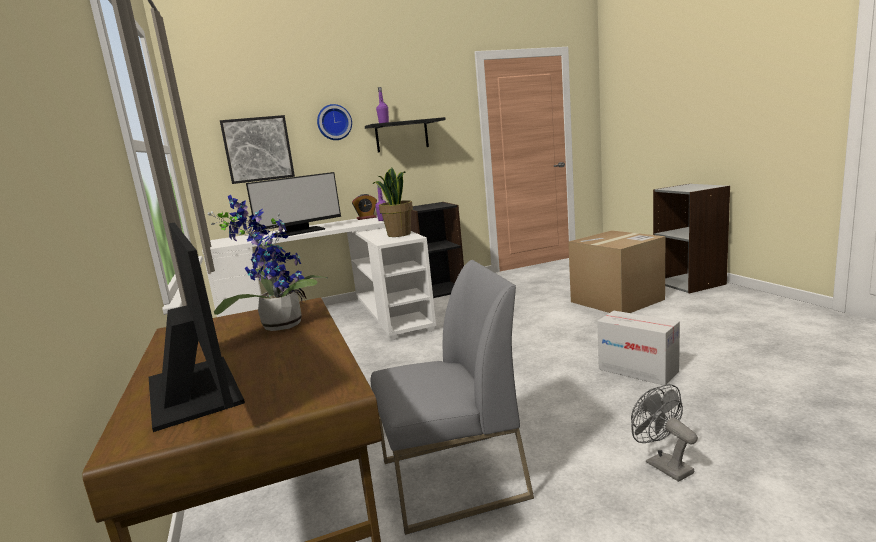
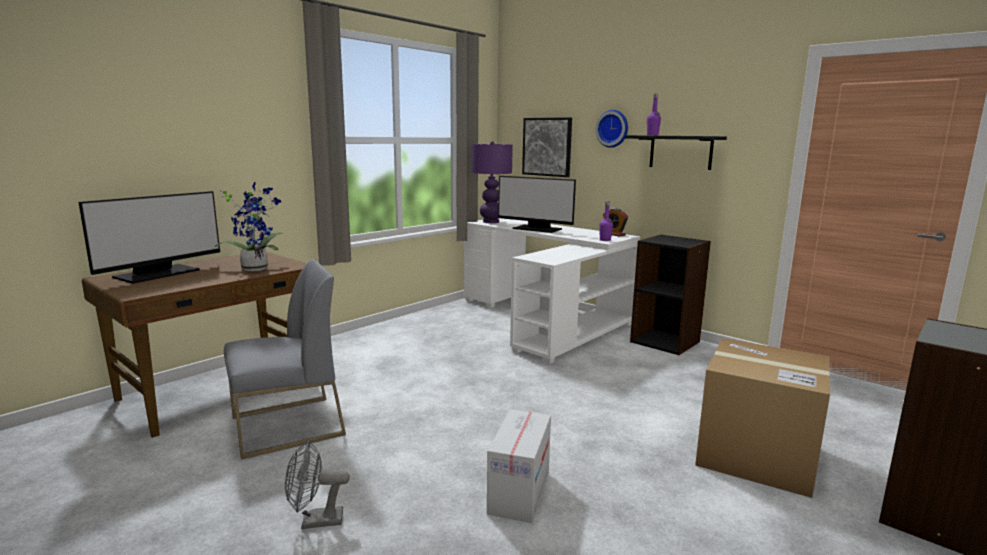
camera: 60 degrees right, 0 degrees up
(228, 242) = (491, 222): none -> purple table lamp
(398, 234) = (562, 256): potted plant -> none
(452, 480) = (286, 426): grey chair -> grey chair turned 75 degrees counterclockwise
(662, 465) = (315, 521): grey fan -> grey fan turned 135 degrees counterclockwise

